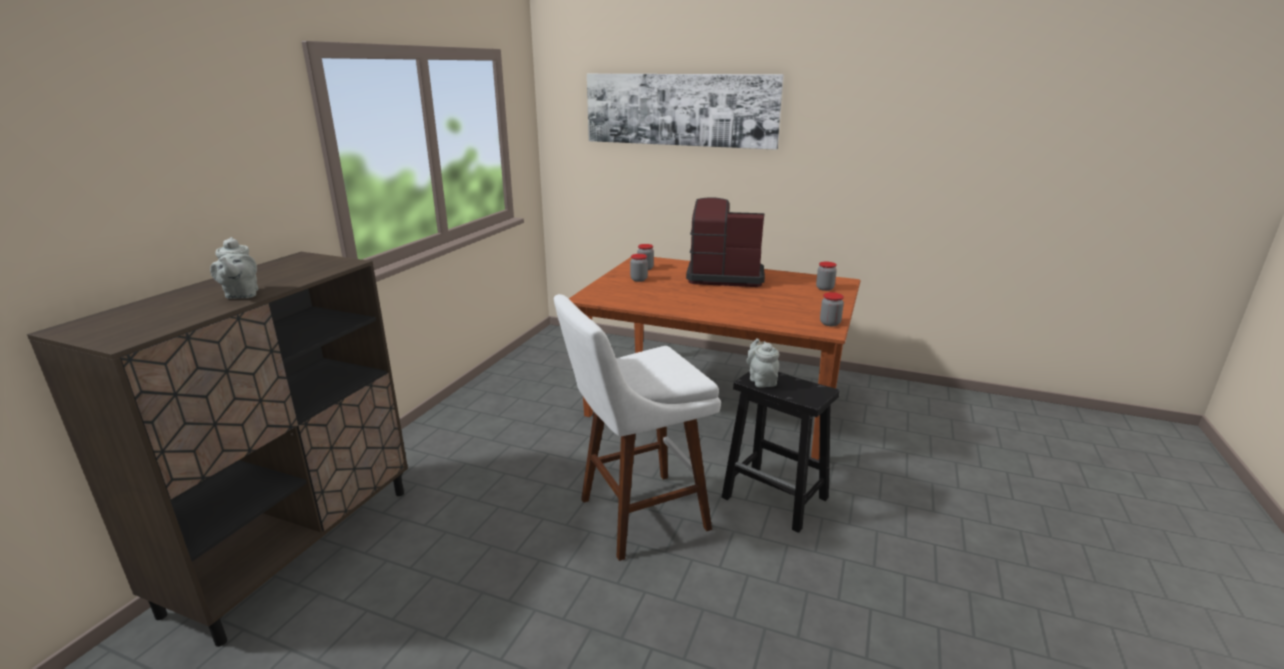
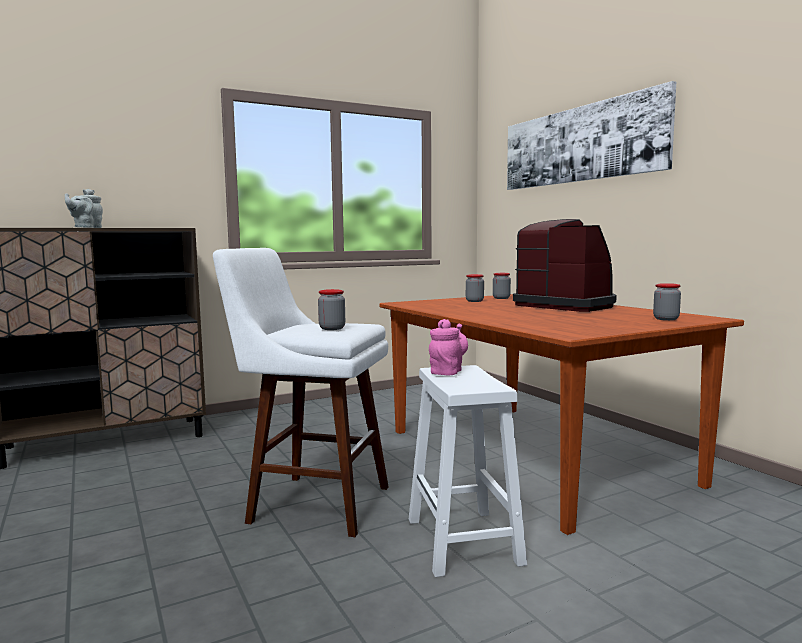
camera: 40 degrees right, 15 degrees down
(761, 380) = (447, 371): grey teapot -> pink teapot
(776, 498) = (464, 542): black stool -> white stool
(830, 323) = (589, 332): jar -> jar (332, 328)

